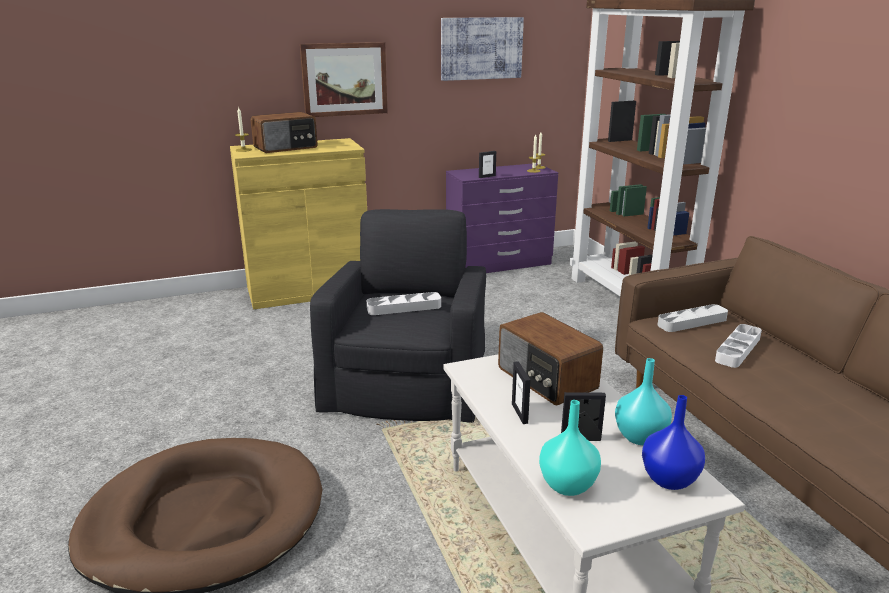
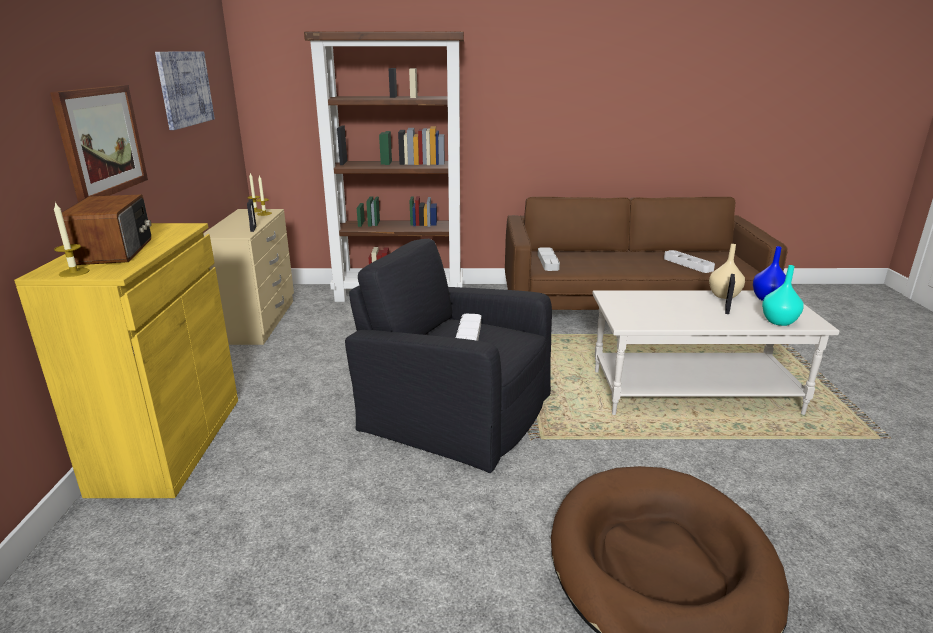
camera: 70 degrees left, 0 degrees up
(499, 263) = (259, 321): purple dresser -> beige dresser
(520, 413) = (695, 319): picture frame -> none
(546, 379) = (648, 304): radio -> none
(640, 437) = (724, 296): turquoise vase -> beige vase
(738, 349) = (592, 261): white tray -> white tray (688, 264)

